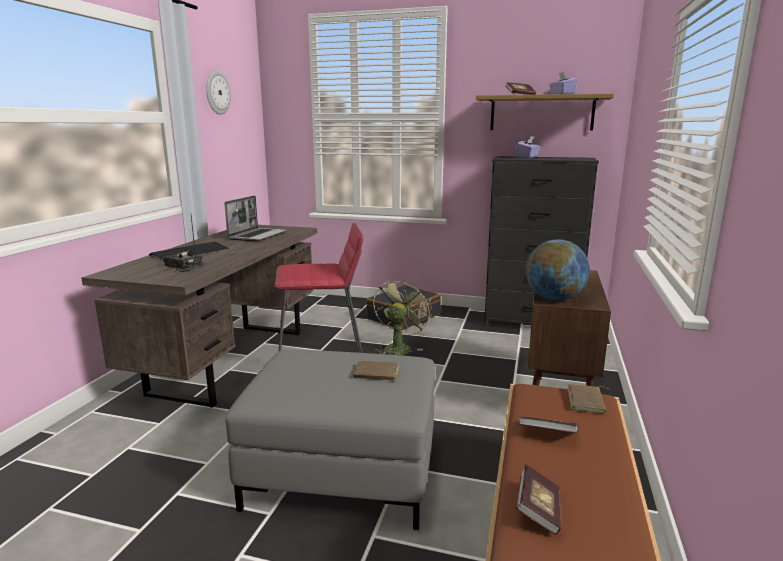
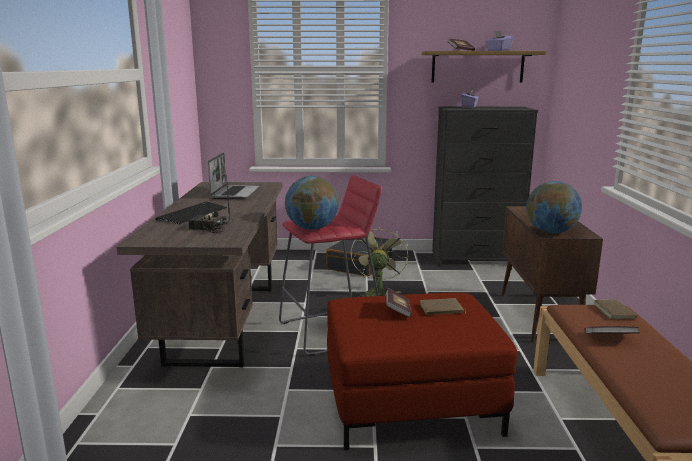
camera: 15 degrees left, 0 degrees up
(217, 93) = (168, 46): wall clock -> none
(292, 274) = (312, 228): none -> globe
(341, 472) = (410, 403): grey ottoman -> red ottoman
(538, 510) = (650, 390): book -> book (397, 311)

